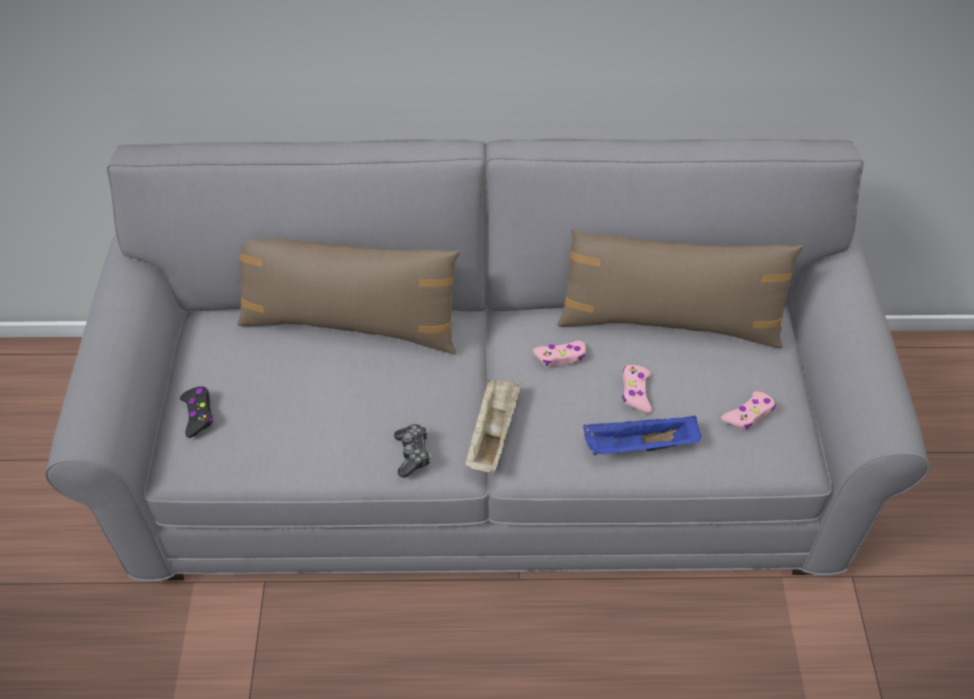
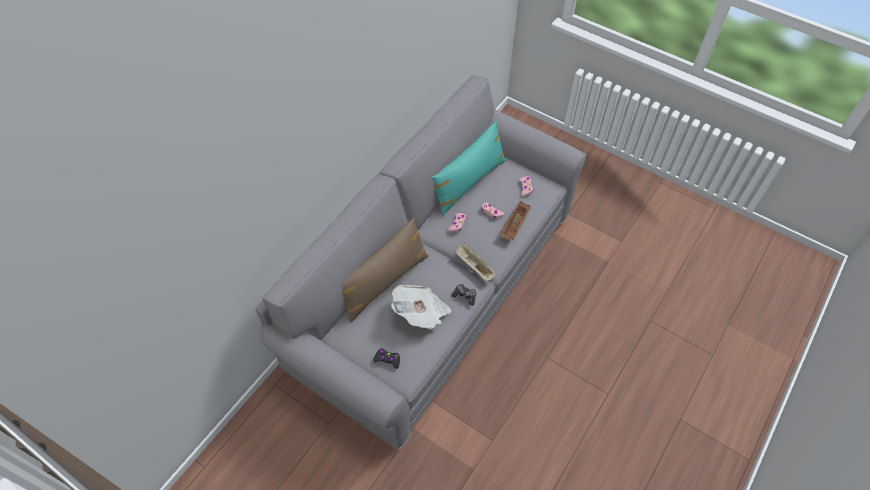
camera: 55 degrees left, 5 degrees up
(325, 409) = (421, 313): none -> newspaper
(638, 447) = (514, 226): blue tray -> brown tray
(669, 322) = (468, 183): brown pillow -> turquoise pillow

